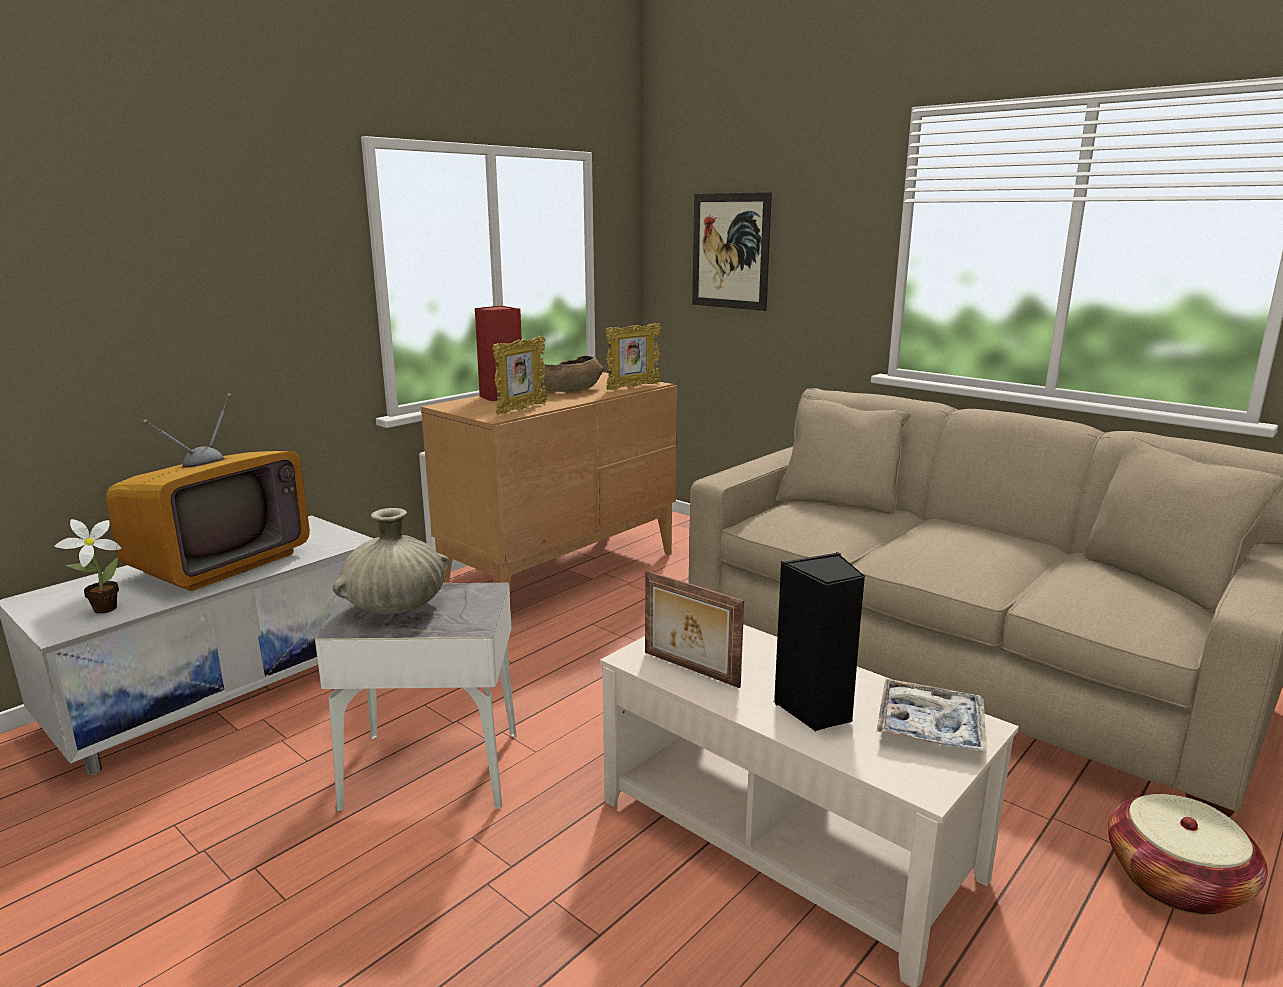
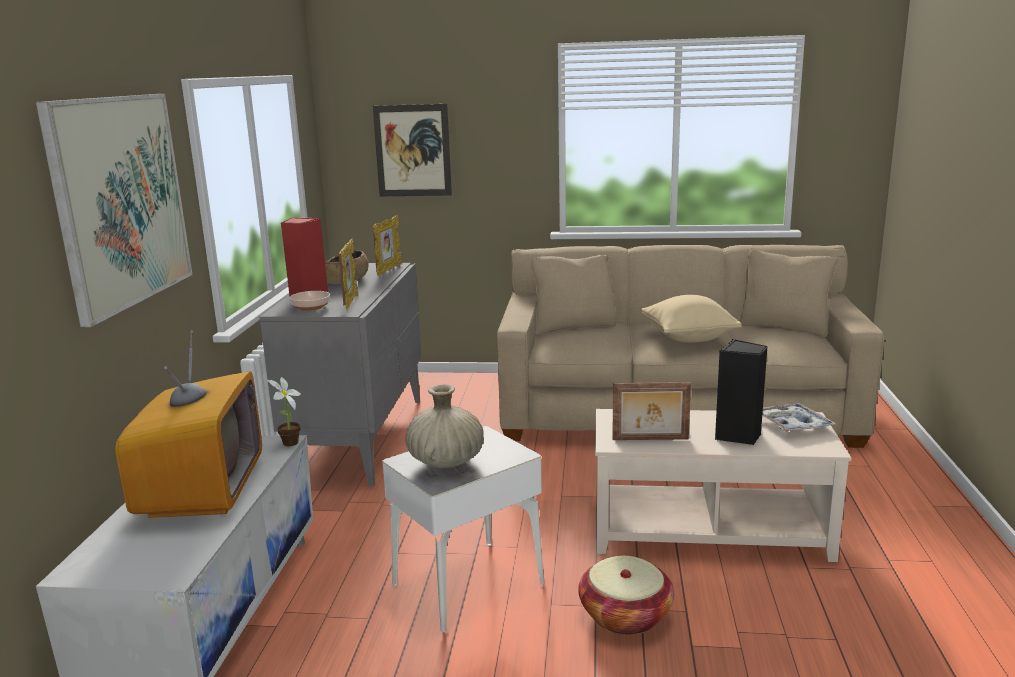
camera: 35 degrees left, 0 degrees up
(101, 610) = (171, 552): potted plant -> potted plant (288, 444)
(217, 252) = (121, 201): none -> picture
(476, 407) = (310, 307): none -> bowl
(563, 574) = (360, 438): brown cabinet -> grey cabinet
(961, 554) = (688, 338): none -> beige pillow
(1176, 881) = (872, 476): basket -> basket (625, 615)

